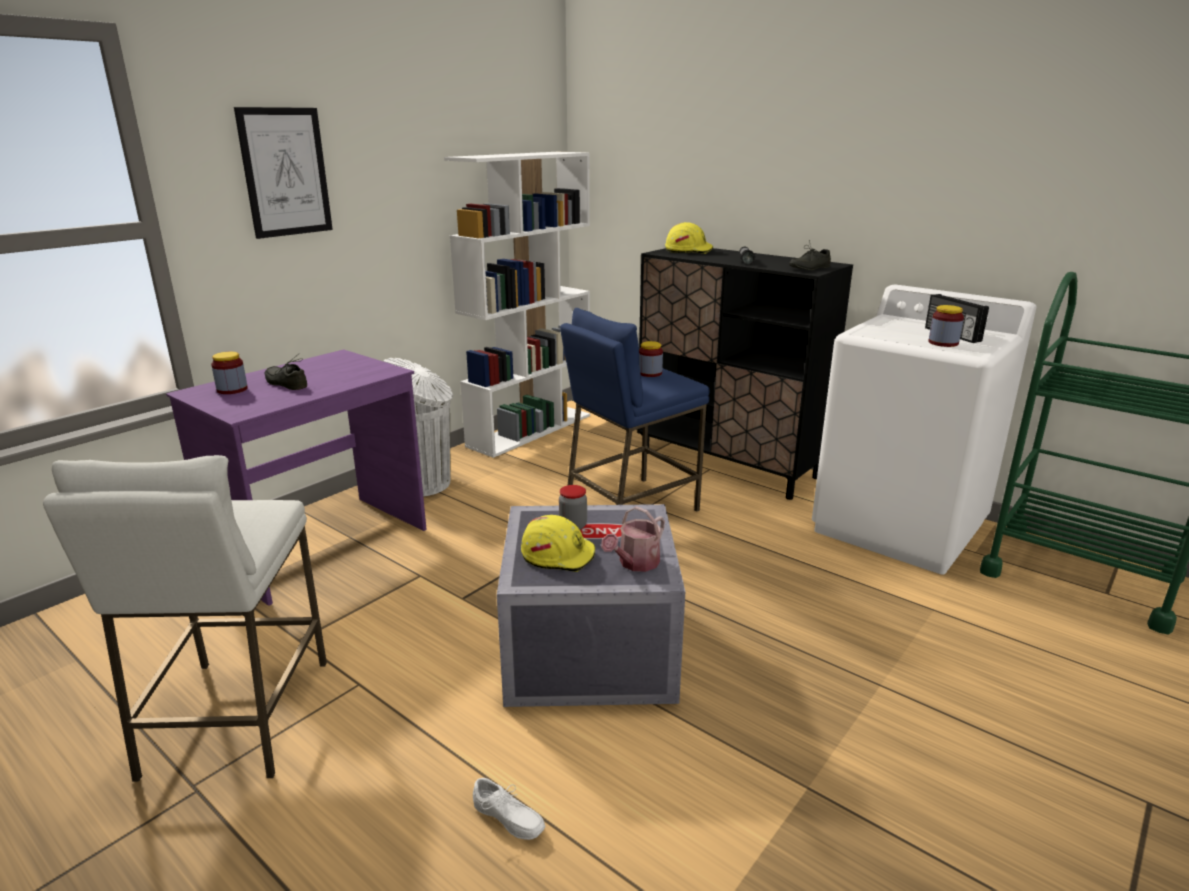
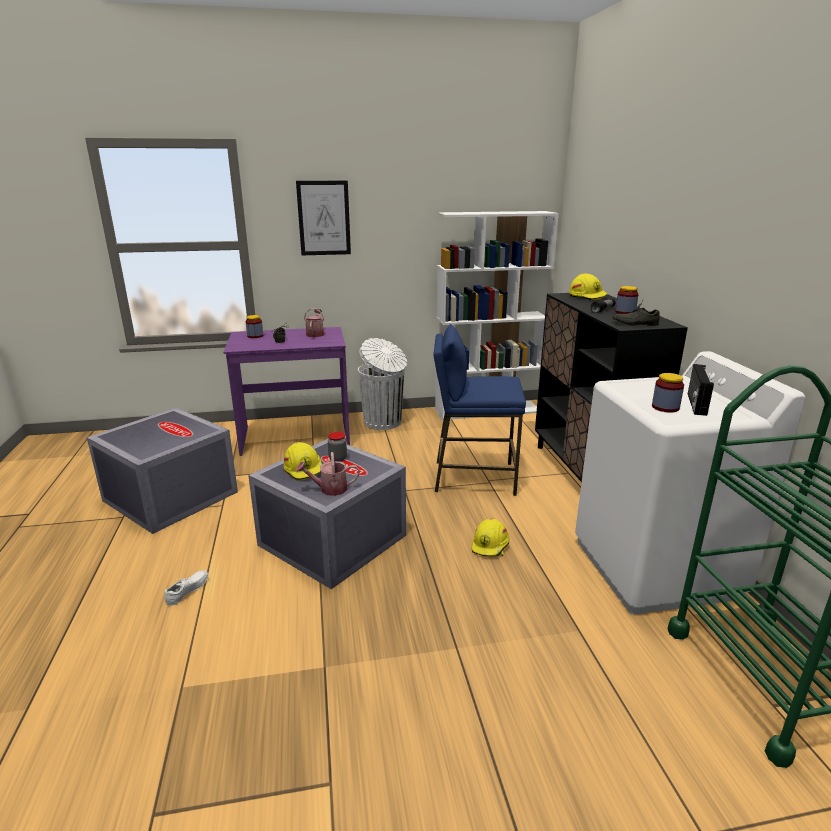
camera: 40 degrees right, 0 degrees up
(236, 717) = (168, 496): white stool -> grey storage box
(330, 365) = (315, 334): none -> watering can
(506, 820) = (188, 591): white shoe -> white shoe turned 135 degrees counterclockwise
(650, 373) = (498, 382): jar -> jar (625, 312)
(754, 571) = (490, 546): none -> yellow hard hat

